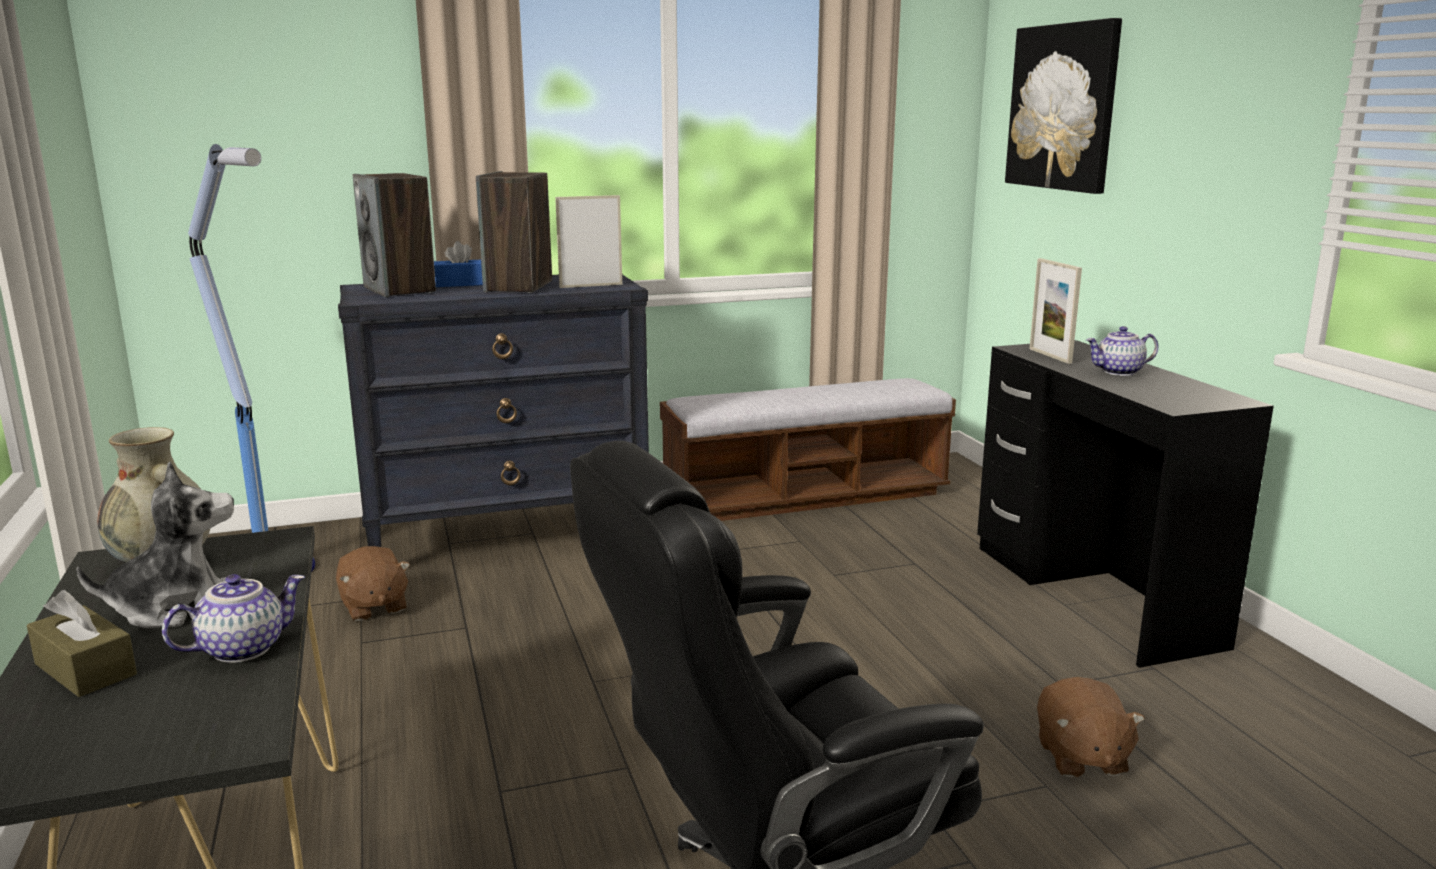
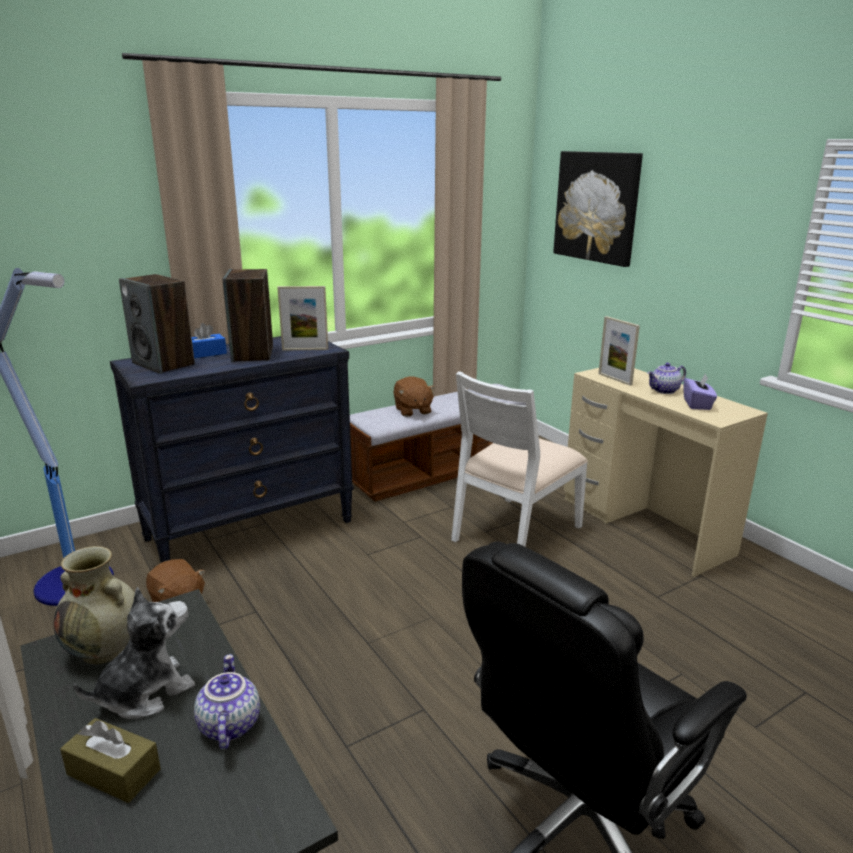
camera: 15 degrees left, 5 degrees up
(243, 648) = (228, 725): teapot -> teapot turned 45 degrees counterclockwise
(591, 286) = (305, 349): picture frame -> picture frame turned 150 degrees counterclockwise
(877, 581) = (514, 532): none -> white chair
(1080, 757) = (691, 649): brown plush toy -> brown plush toy (412, 410)
(1093, 594) = (645, 525): black desk -> beige desk
(1159, 389) = (697, 404): none -> purple tissue box

